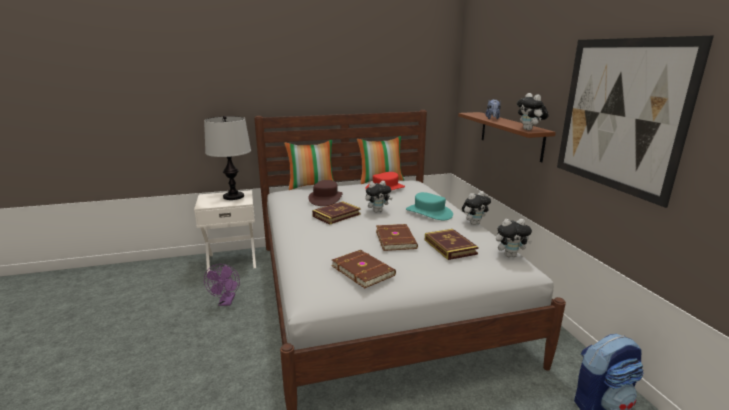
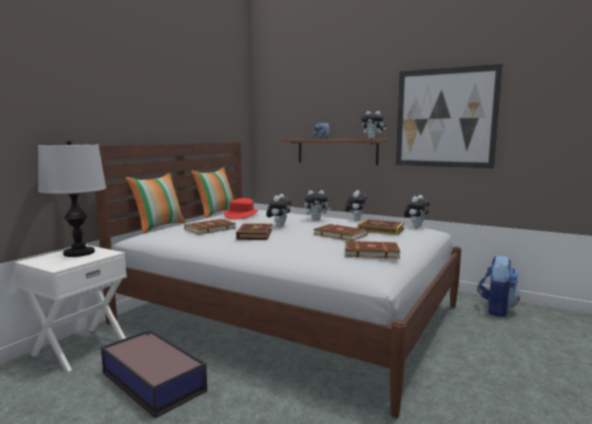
camera: 45 degrees left, 10 degrees down
(226, 302) = (153, 380): purple fan -> storage box
(325, 198) = (209, 229): brown hat -> brown book
(429, 212) = (316, 219): turquoise hat -> plush toy

